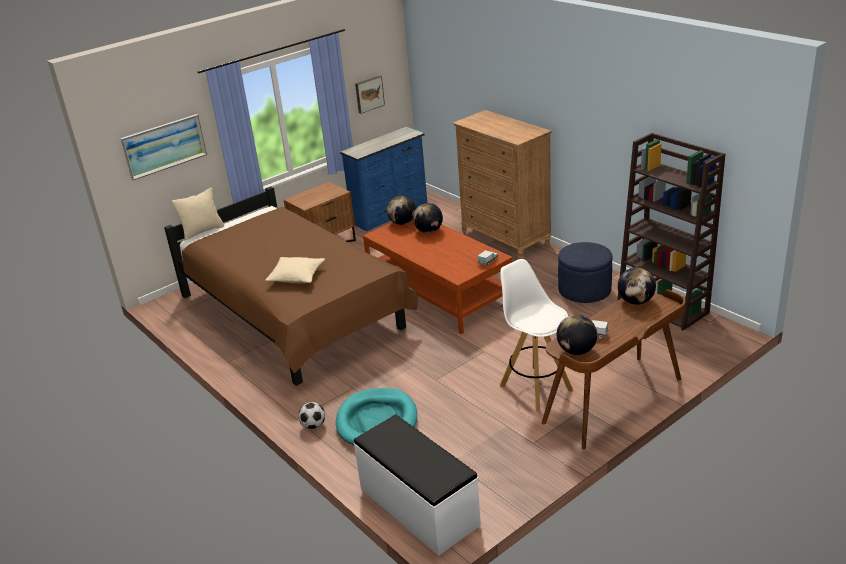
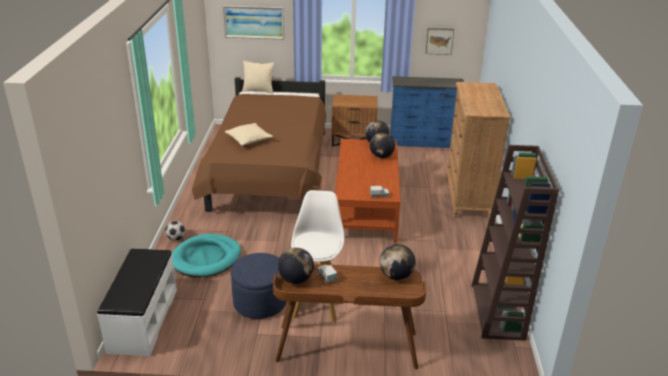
camera: 40 degrees right, 0 degrees up
(584, 290) = (460, 264): blue ottoman -> blue ottoman (260, 302)

